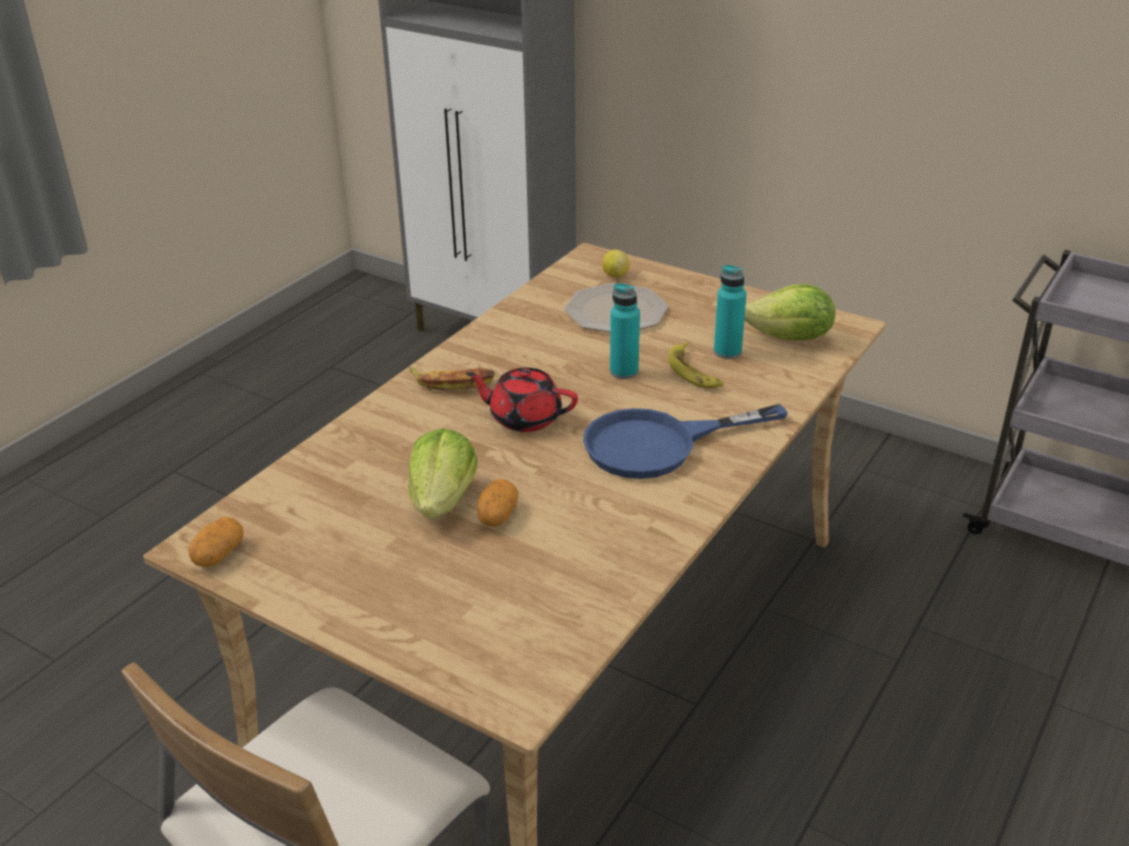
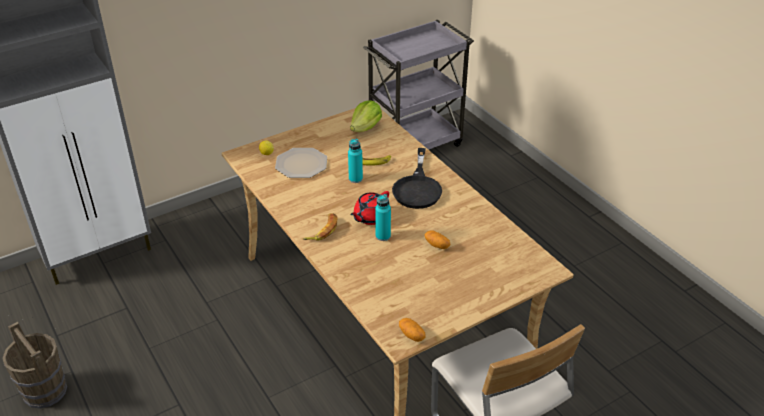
camera: 65 degrees left, 5 degrees up
(235, 398) = (45, 391): none -> brown bucket
(443, 500) = (416, 257): lettuce -> none
(659, 444) = (417, 188): blue frying pan -> black frying pan
(727, 352) = (363, 147): turquoise bottle -> turquoise bottle (383, 236)

